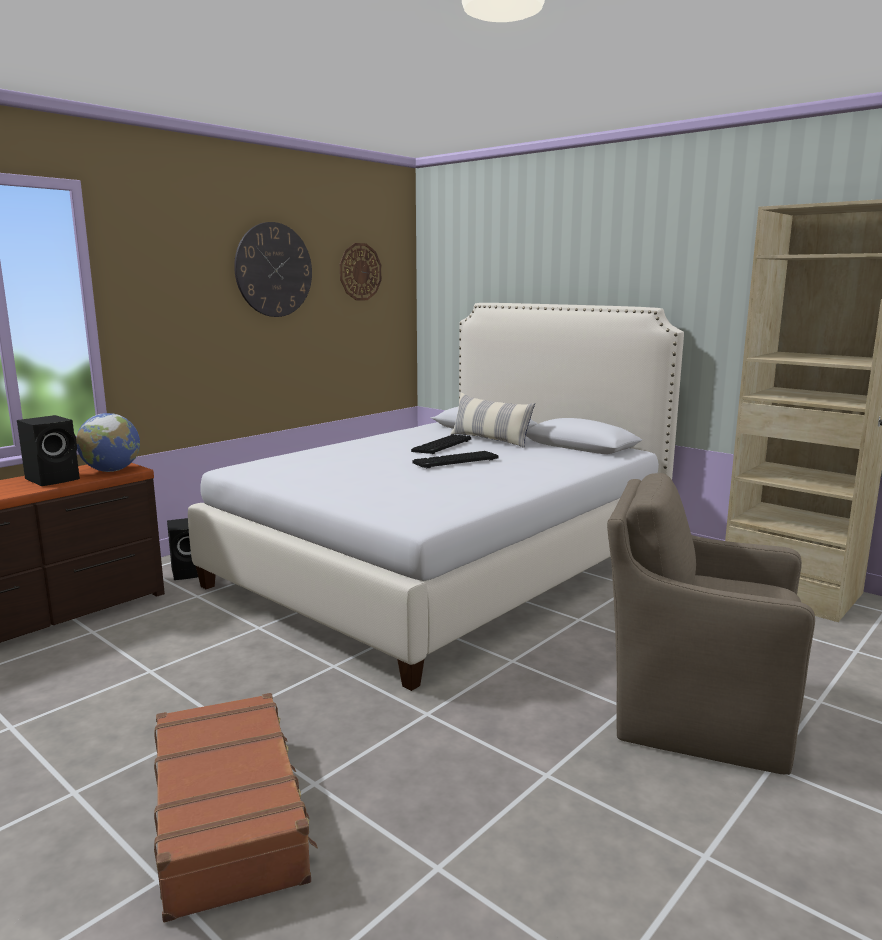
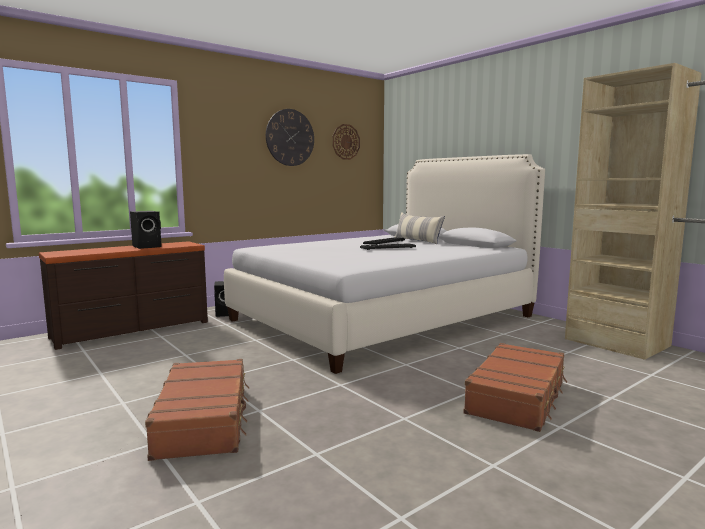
camera: 10 degrees right, 5 degrees down
(111, 471) = (181, 245): globe -> none
(694, 714) = (517, 397): brown armchair -> brown suitcase

